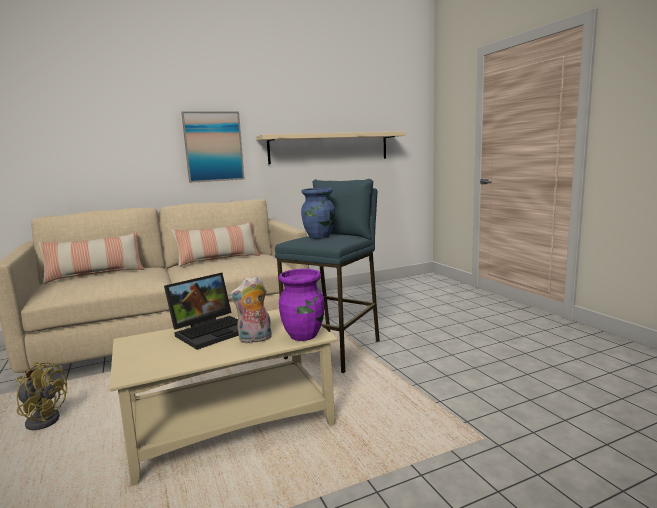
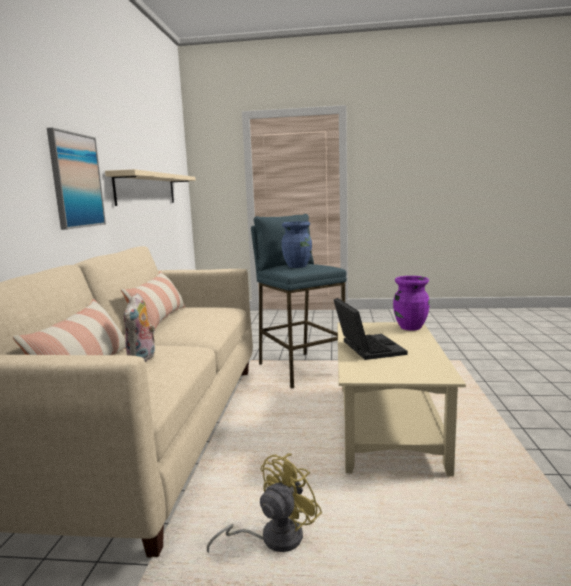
camera: 60 degrees left, 0 degrees up
(255, 339) = (404, 338): plush toy -> plush toy (142, 359)

